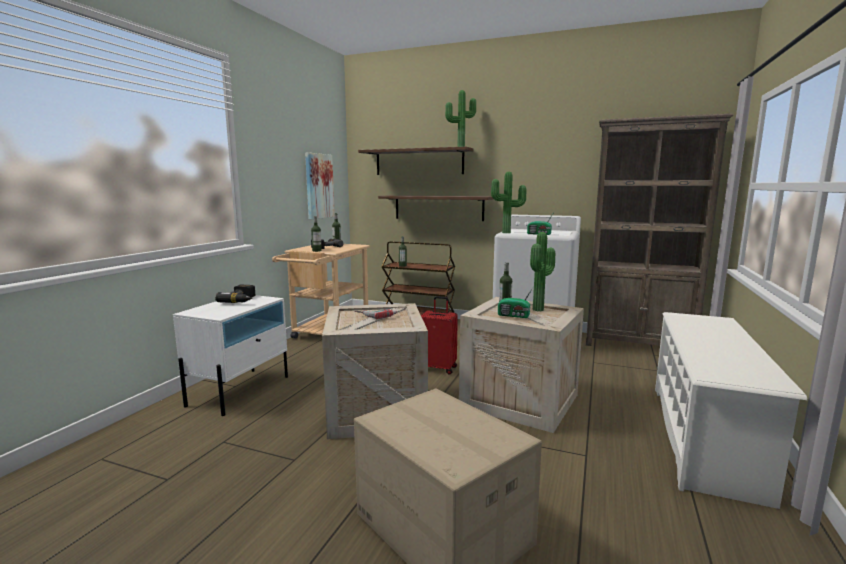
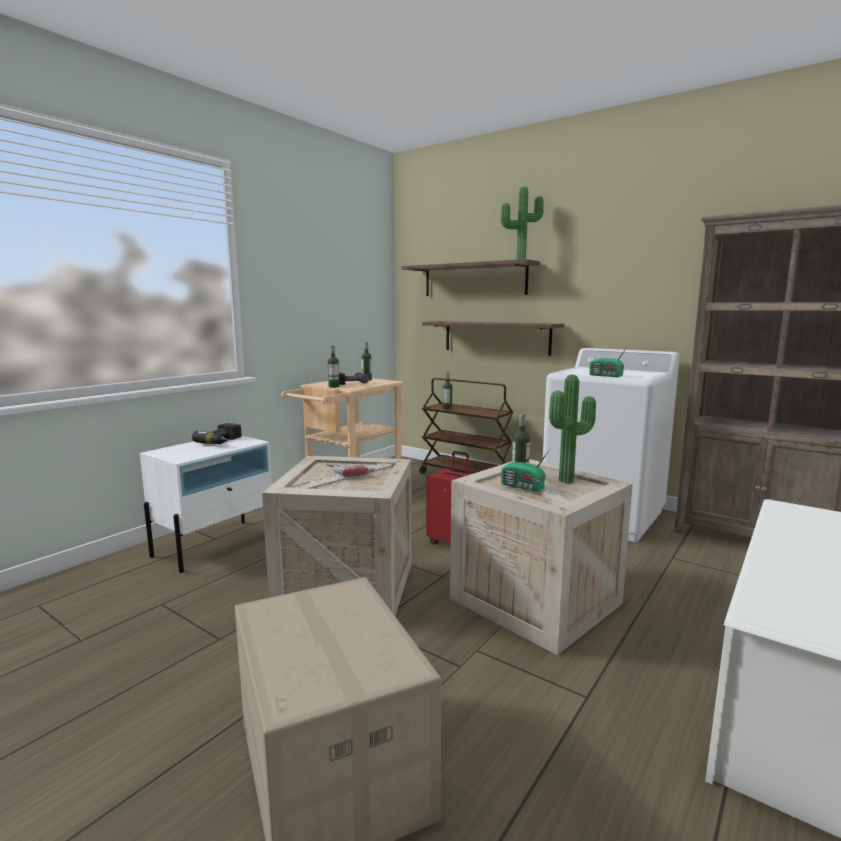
camera: 15 degrees right, 0 degrees up
(319, 186) = (352, 310): picture -> none
(507, 233) = (564, 372): potted plant -> none

